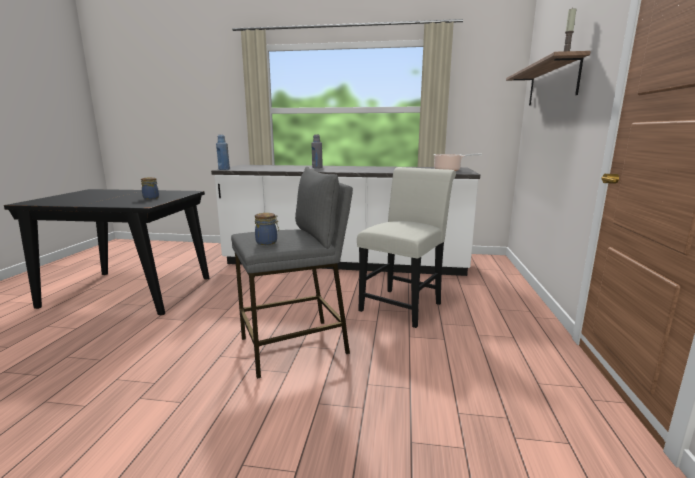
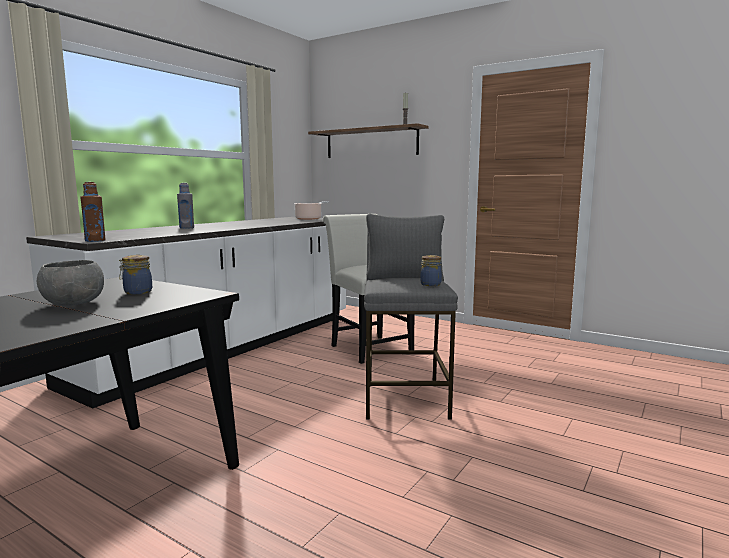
camera: 65 degrees left, 5 degrees down
(122, 197) = (74, 303): none -> grey bowl
(224, 169) = (95, 241): blue bottle -> brown bottle

